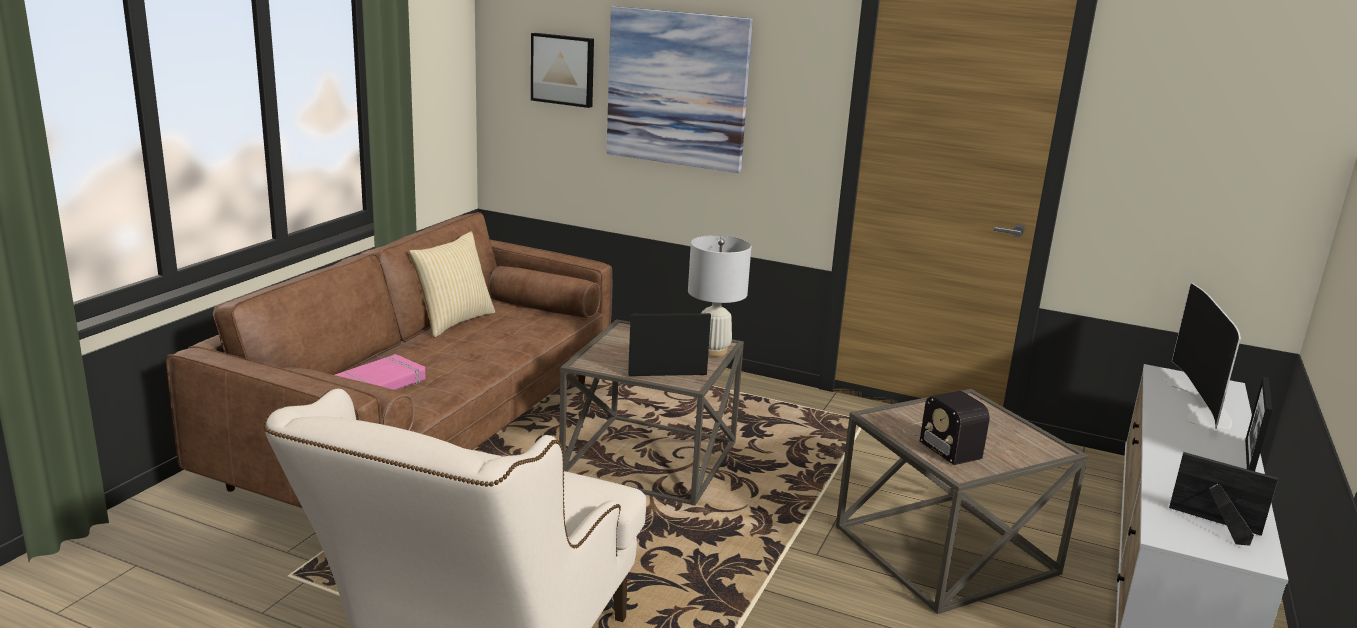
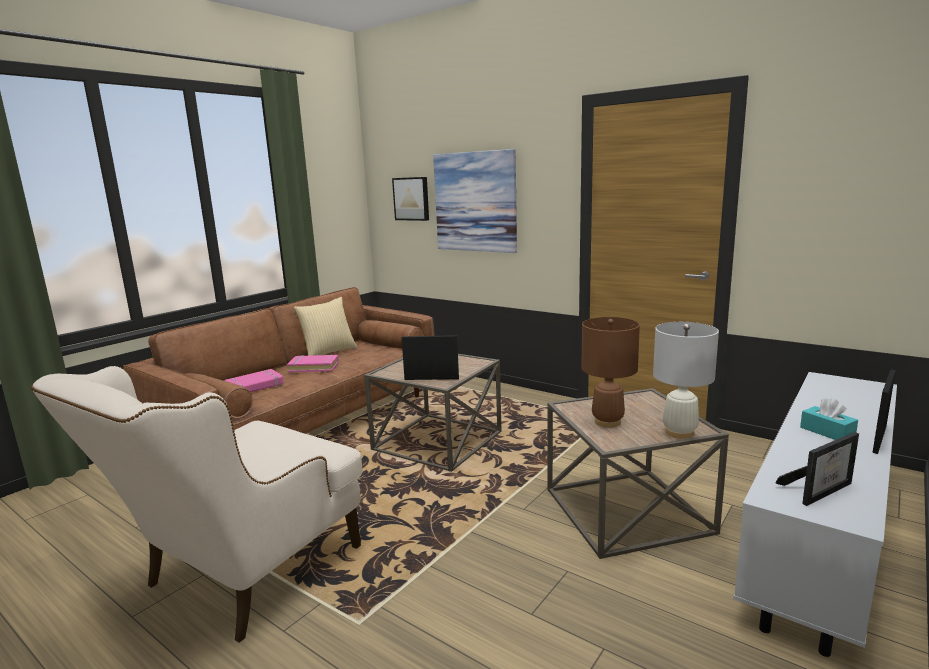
camera: 15 degrees right, 5 degrees down
(452, 349) = (314, 367): none -> pink book
(713, 351) = (474, 365): white table lamp -> white table lamp (679, 433)
(941, 440) = (608, 422): radio -> brown table lamp
(1193, 450) = (827, 432): none -> turquoise tissue box
(1202, 403) = (850, 398): television -> none
(1211, 524) = (820, 490): picture frame -> picture frame turned 105 degrees clockwise

